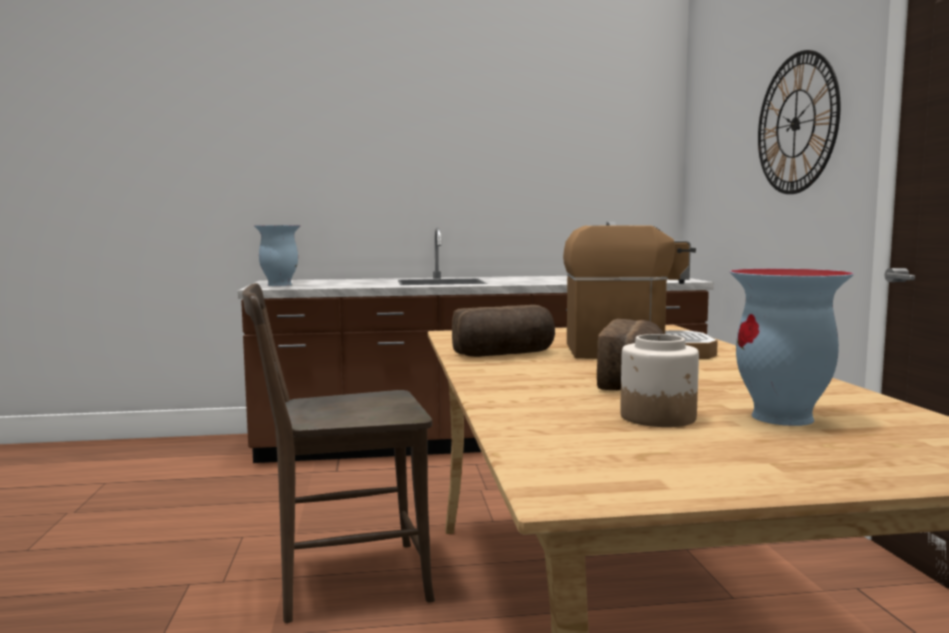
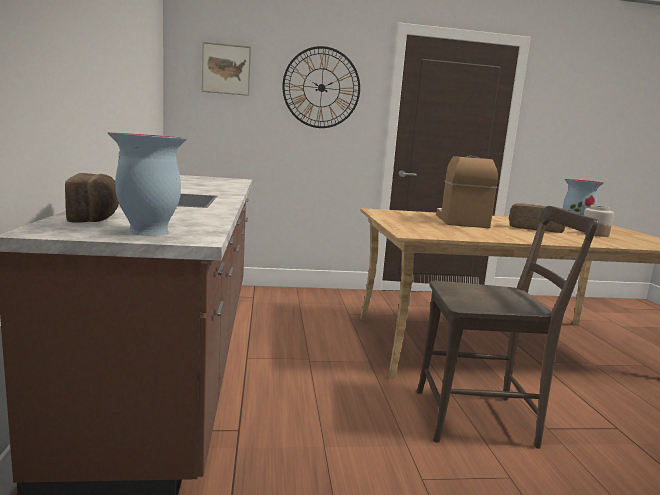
camera: 90 degrees left, 5 degrees up
(342, 581) = (481, 419): brown chair -> brown chair turned 75 degrees counterclockwise
(505, 354) = (486, 233): bread -> bread (97, 217)
(718, 129) = (226, 69): none -> picture

